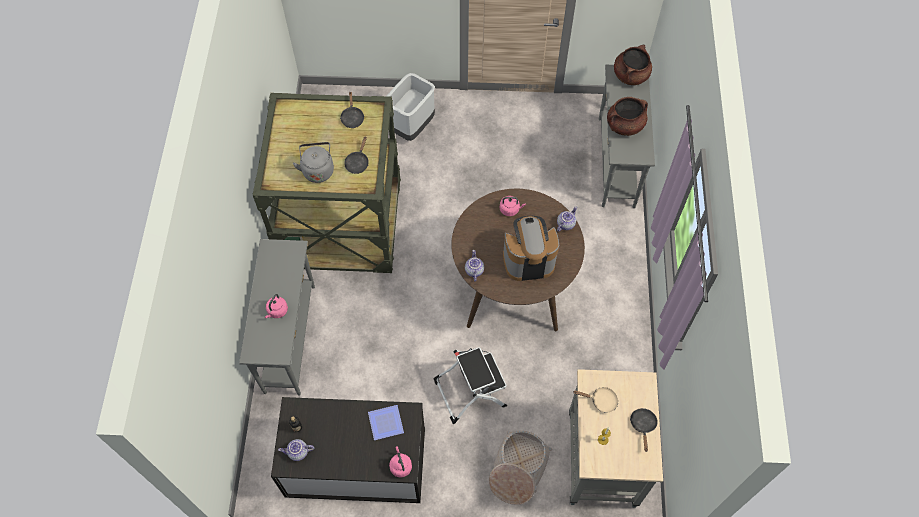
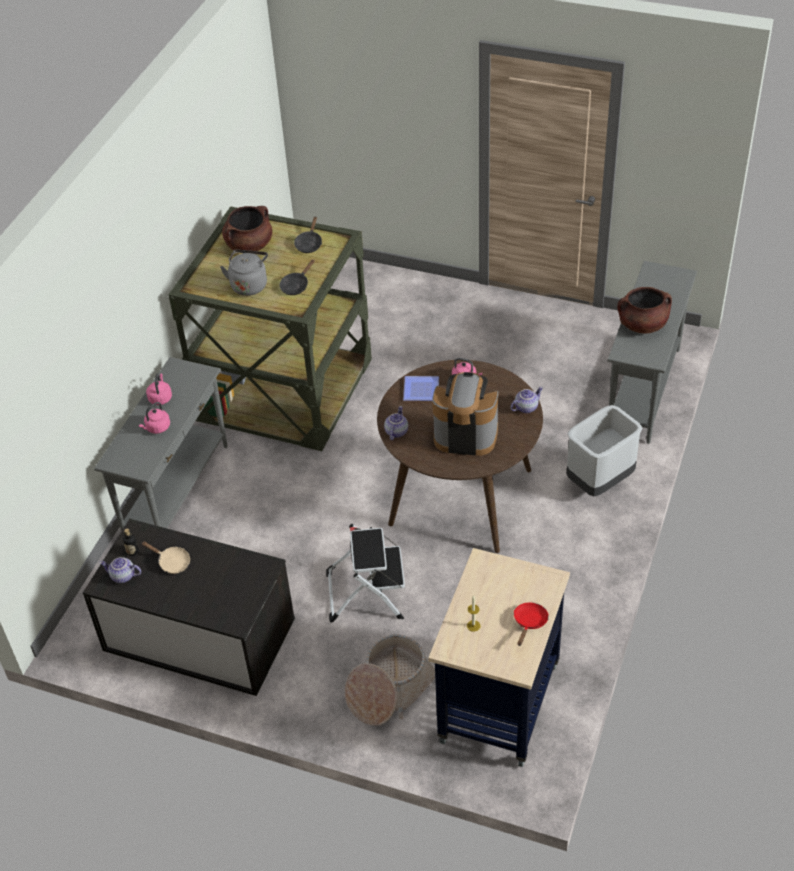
camera: 20 degrees right, 15 degrees down
(384, 422) = (233, 569): plate -> plate (420, 389)
(400, 466) = (232, 617): pink kettle -> pink kettle (160, 398)
(412, 128) = (406, 311): grey trash can -> grey trash can (600, 482)
(601, 401) = (488, 586): beige frying pan -> beige frying pan (171, 562)
(602, 460) = (500, 705): grey cart -> blue cart
(630, 75) = (671, 276): brown cooking pot -> brown cooking pot (249, 245)
(643, 425) = (529, 622): black frying pan -> red frying pan

